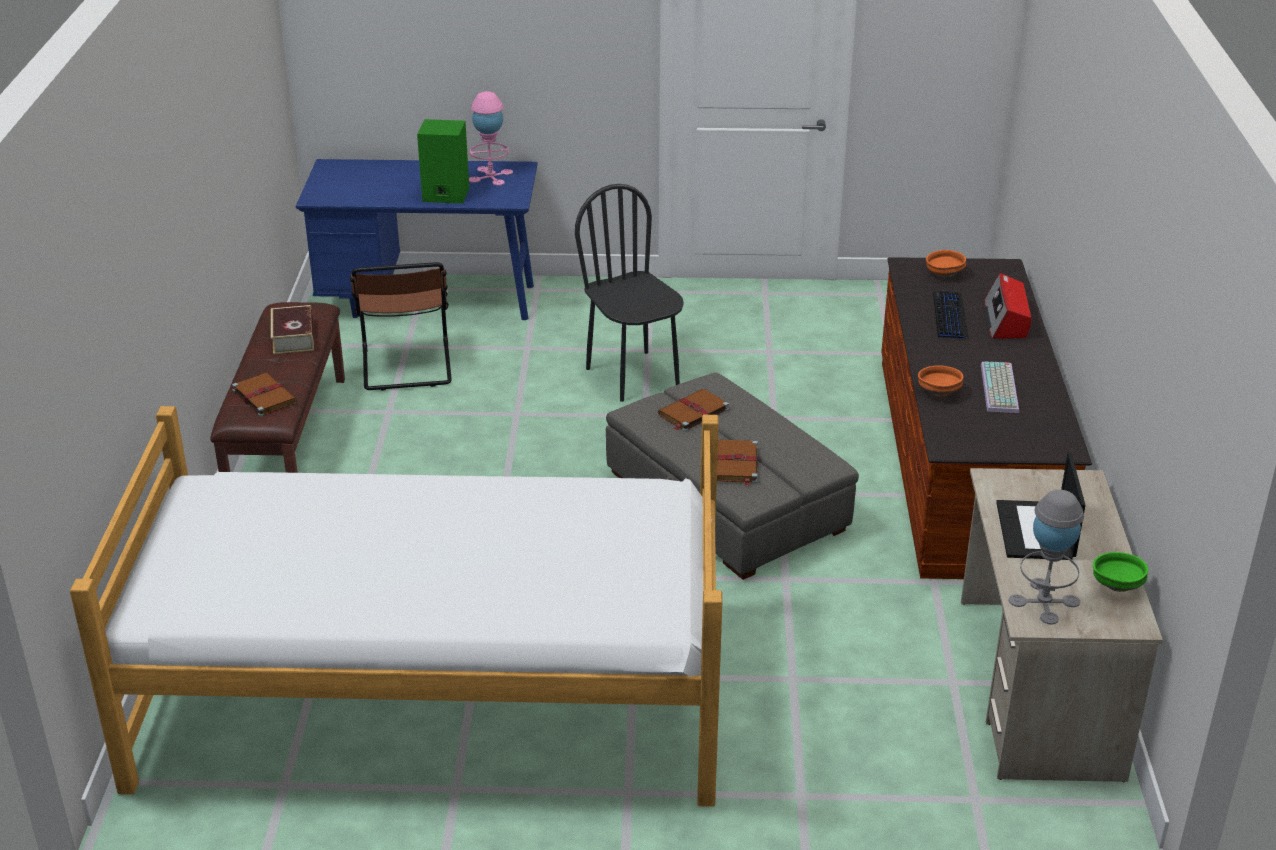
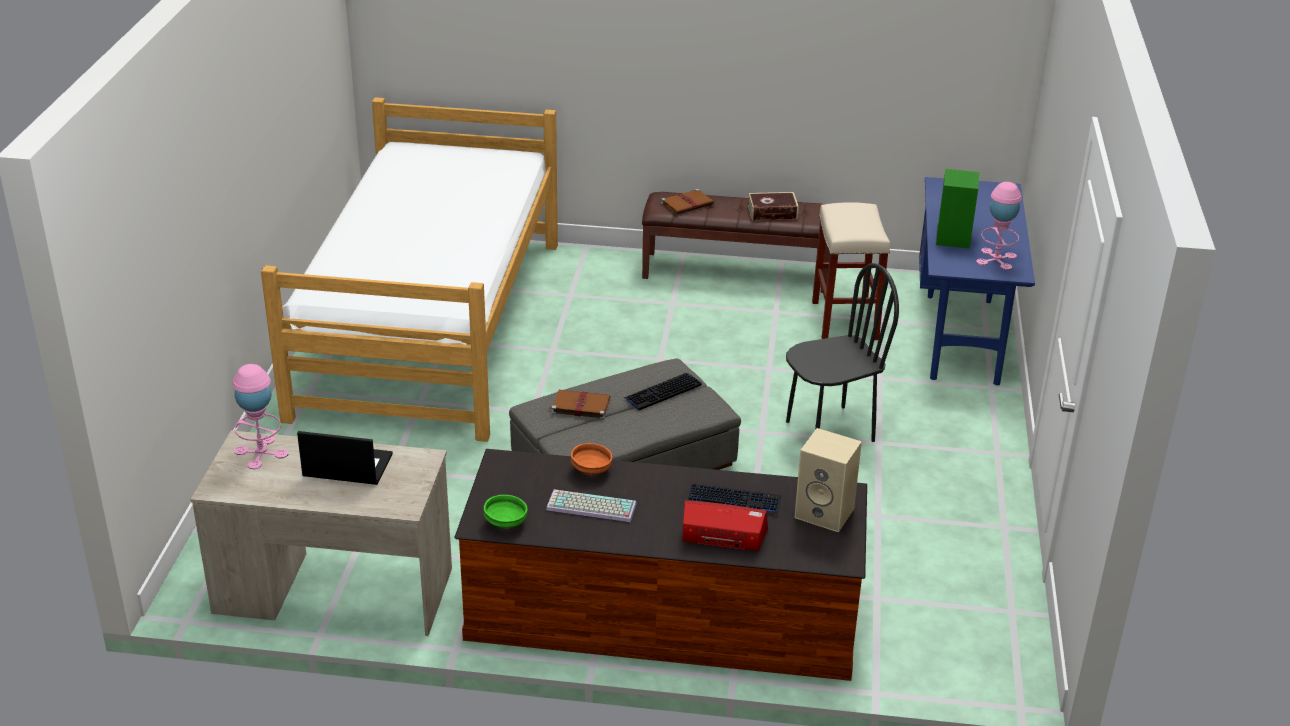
camera: 95 degrees right, 0 degrees up
(406, 368) = (844, 320): brown chair -> beige stool
(692, 412) = (663, 392): brown book -> keyboard
(943, 274) = (826, 513): orange bowl -> beige speaker
(1044, 601) = (261, 452): grey table lamp -> pink table lamp
(1116, 585) = (262, 491): green bowl -> green bowl (506, 523)

